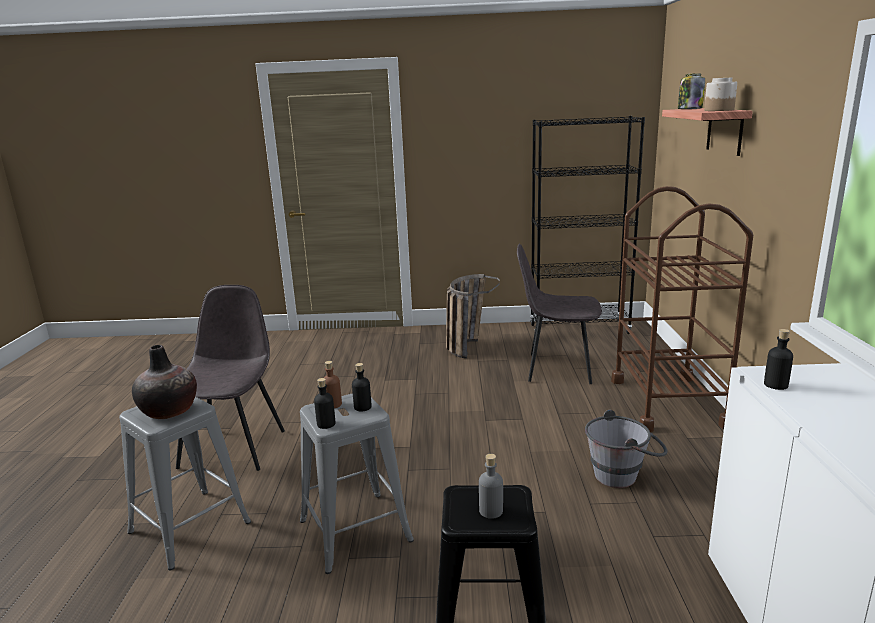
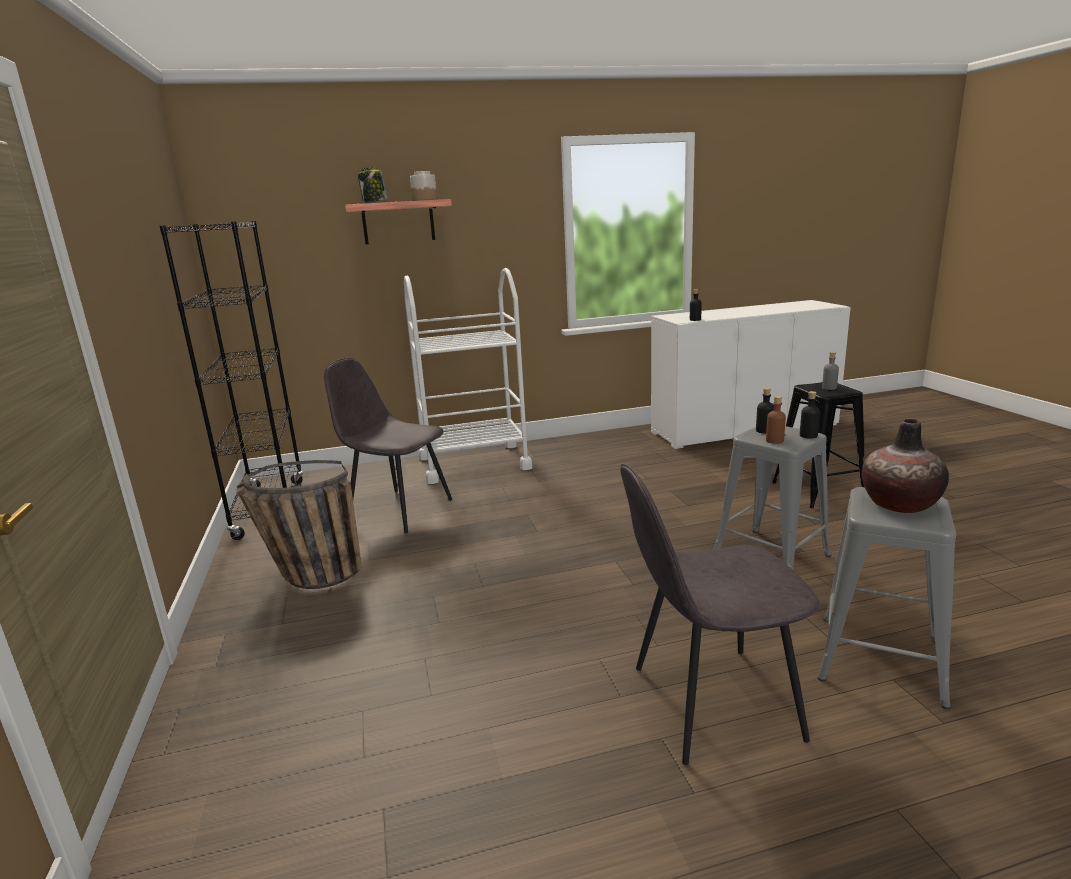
camera: 105 degrees left, 0 degrees up
(557, 368) = (398, 510): grey chair -> grey chair turned 120 degrees clockwise
(623, 475) = (601, 471): grey bucket -> none
(667, 402) = (474, 463): brown cart -> white cart

